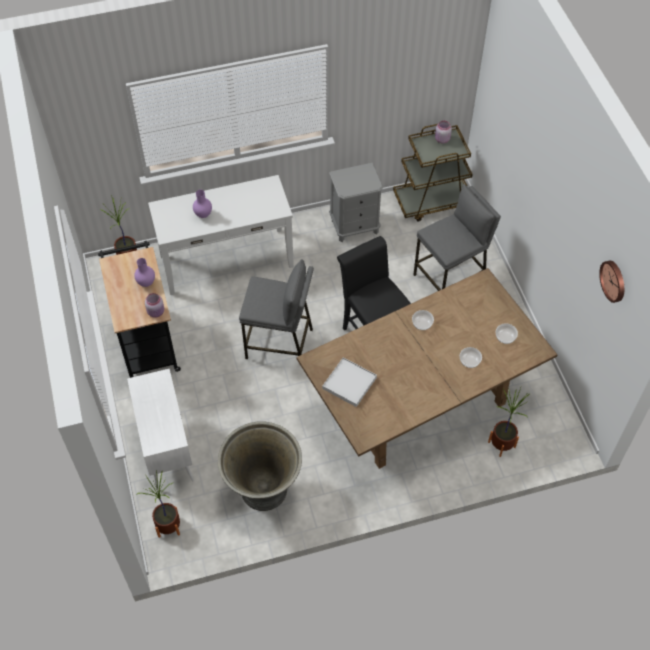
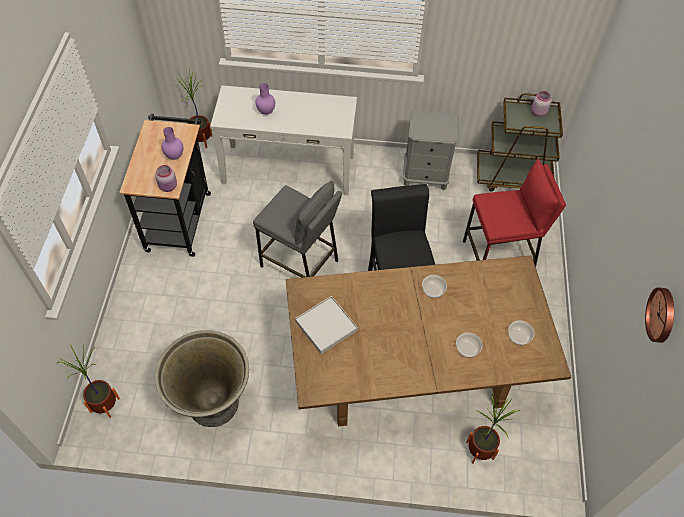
camera: 20 degrees right, 0 degrees up
(166, 448) = (143, 326): white cabinet -> none
(450, 278) = (498, 257): grey stool -> red stool

